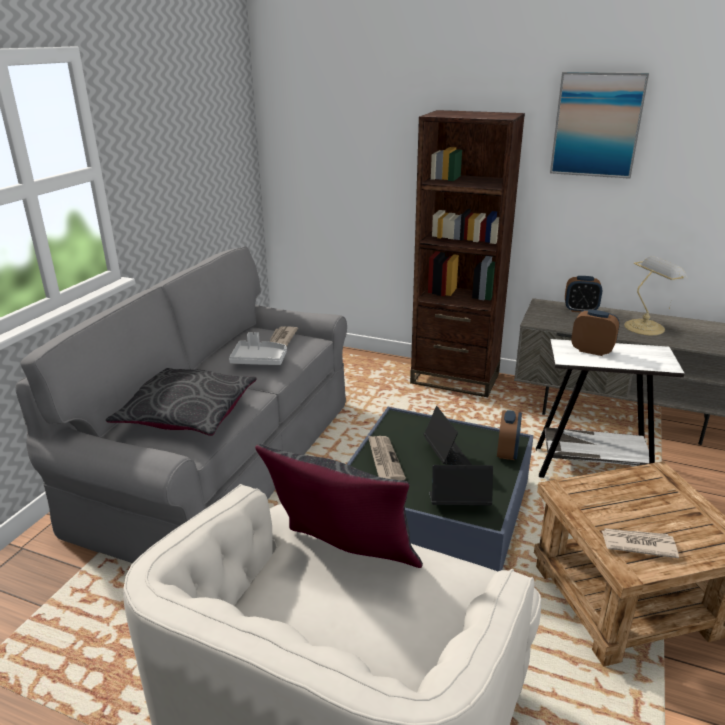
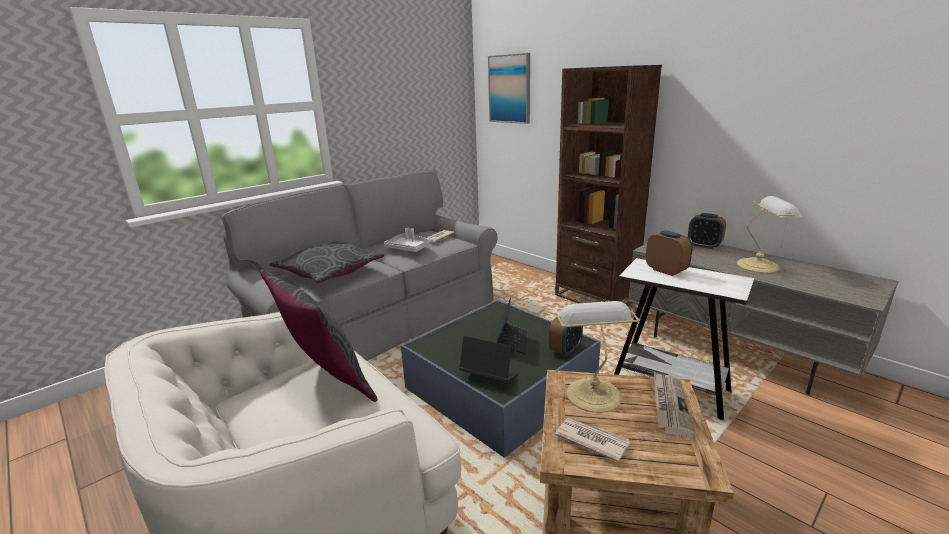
camera: 25 degrees right, 5 degrees down
(384, 459) = (459, 334): newspaper -> newspaper (669, 405)
(597, 125) = (726, 71): picture -> picture (510, 89)
(599, 497) = (592, 393): none -> table lamp

